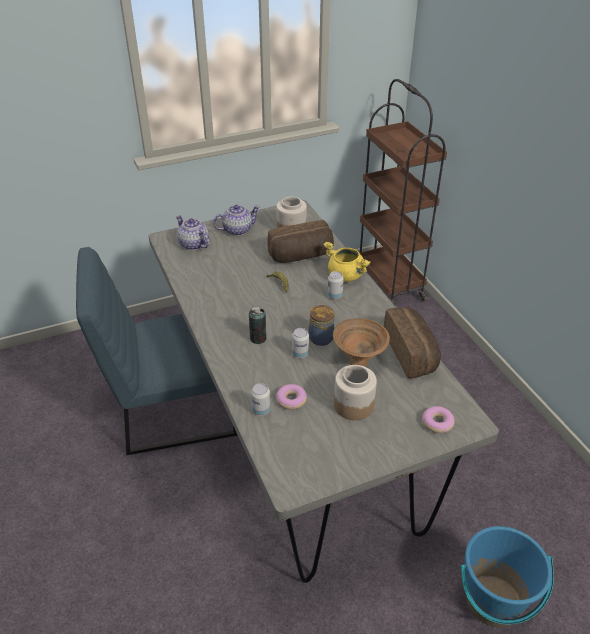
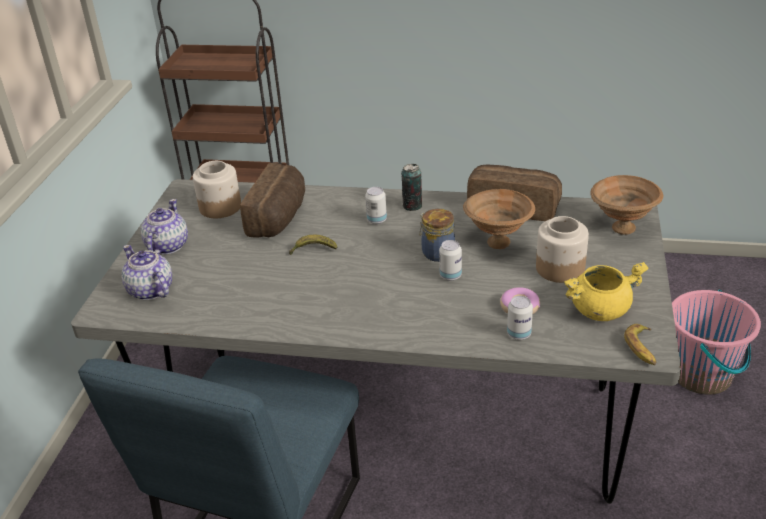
camera: 55 degrees left, 5 degrees down
(193, 244) = (150, 291): teapot -> teapot turned 60 degrees clockwise
(258, 338) = (395, 297): can -> can (412, 206)
(290, 482) = (642, 349): none -> banana
(346, 276) = (351, 201): yellow cooking pot -> yellow cooking pot (600, 310)
(437, 423) = (621, 229): donut -> brown bowl
(493, 602) = (702, 375): blue bucket -> pink bucket

